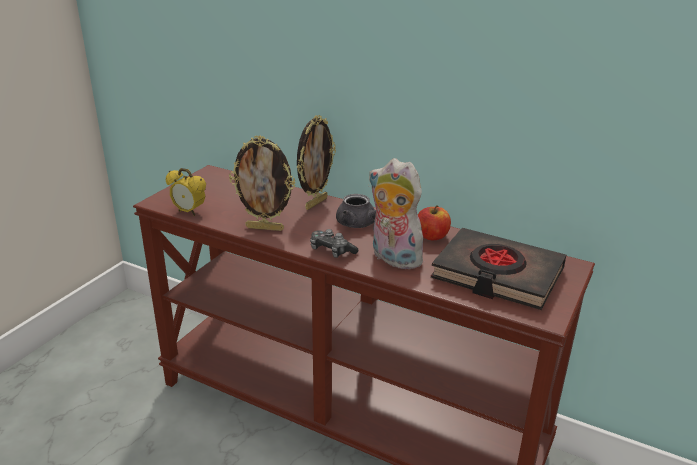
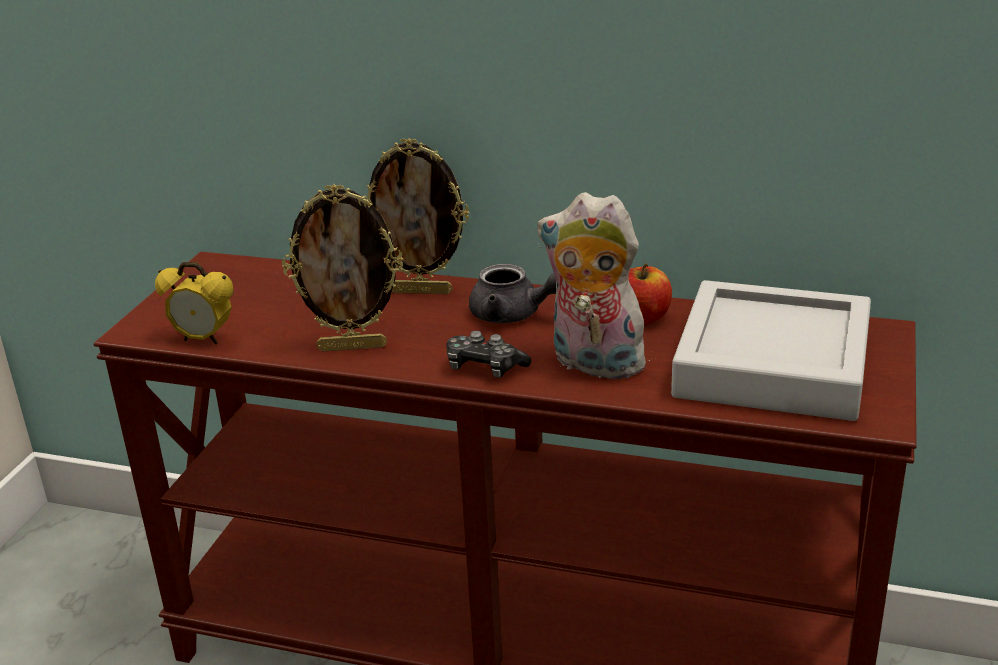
camera: 10 degrees left, 0 degrees up
(315, 203) = (422, 291): picture frame -> picture frame turned 75 degrees clockwise
(497, 275) = (772, 364): black book -> grey tray

